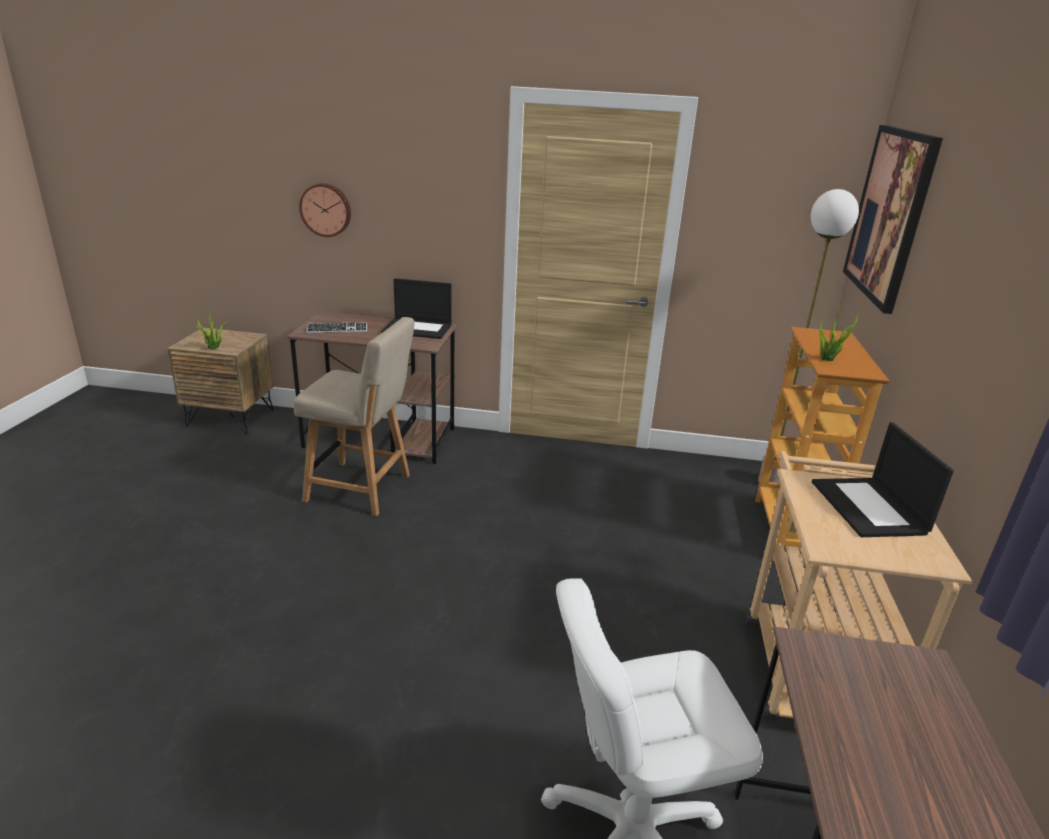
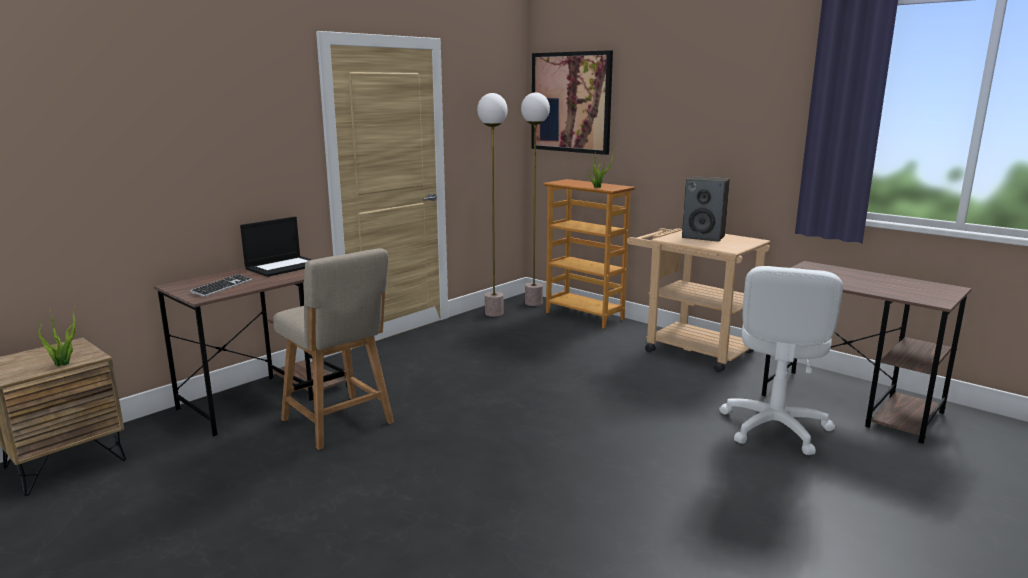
camera: 55 degrees left, 10 degrees down
(326, 209) = (147, 167): wall clock -> none
(363, 489) = (340, 423): beige chair -> beige chair turned 90 degrees clockwise
(699, 469) = (493, 313): none -> floor lamp
(869, 508) = (703, 237): laptop -> speaker

